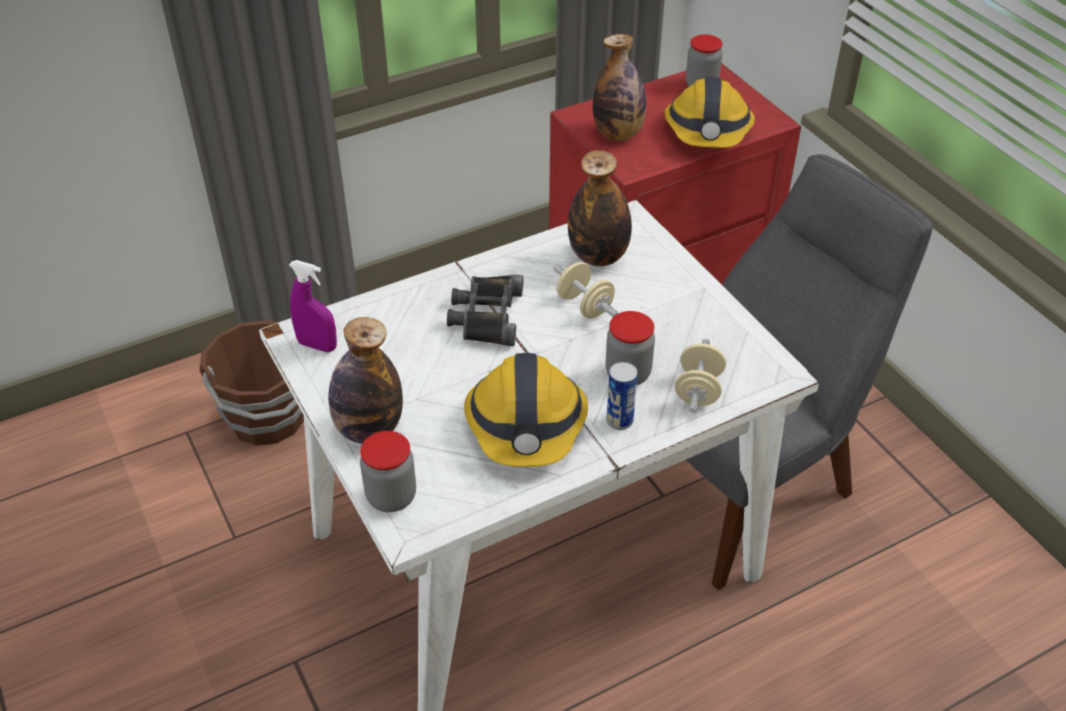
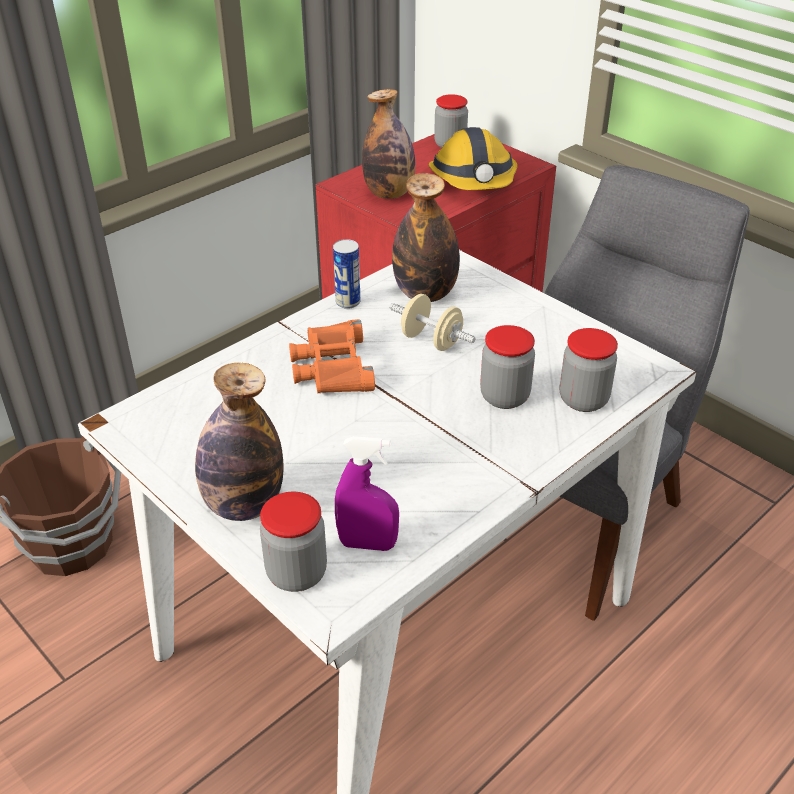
camera: 15 degrees left, 5 degrees down
(317, 345) = (153, 428): purple spray bottle -> purple spray bottle (367, 544)
(486, 316) = (331, 367): black binoculars -> orange binoculars
(526, 425) = (420, 466): hard hat -> none
(619, 421) = (517, 444): can -> can (348, 302)
(698, 390) = (583, 400): beige dumbbell -> jar

